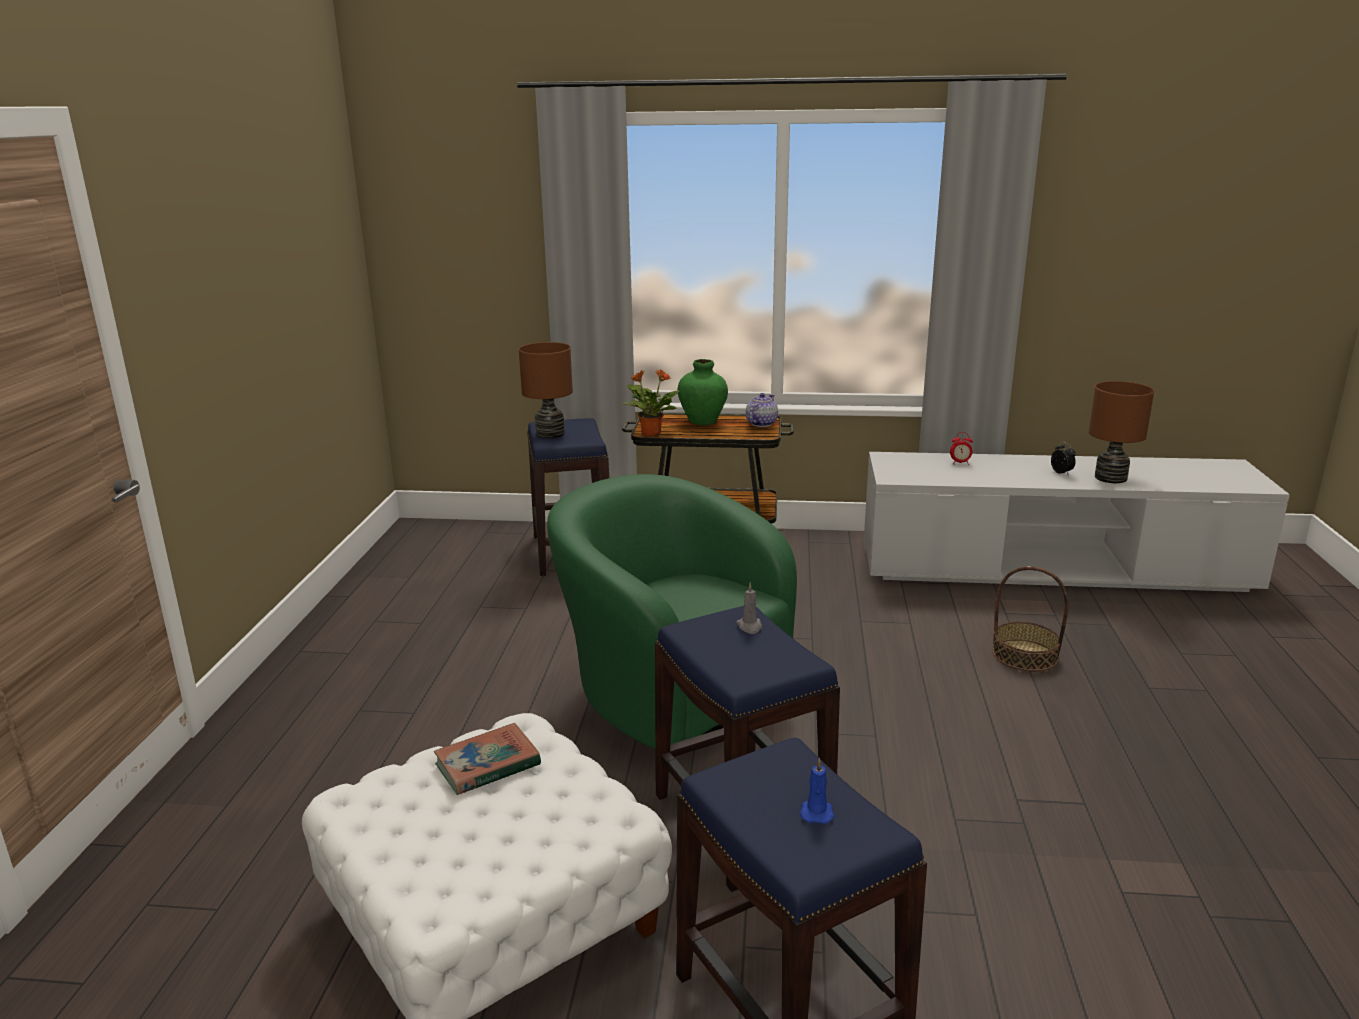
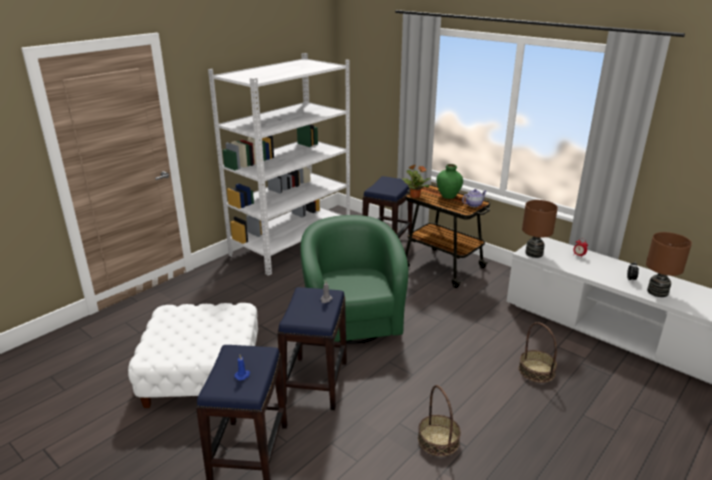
camera: 35 degrees right, 5 degrees up
(387, 608) = (291, 244): none -> white bookcase
(487, 765) = (216, 317): book -> none
(550, 434) = (381, 184): brown table lamp -> brown table lamp (534, 253)
(1039, 815) = (438, 440): none -> basket

